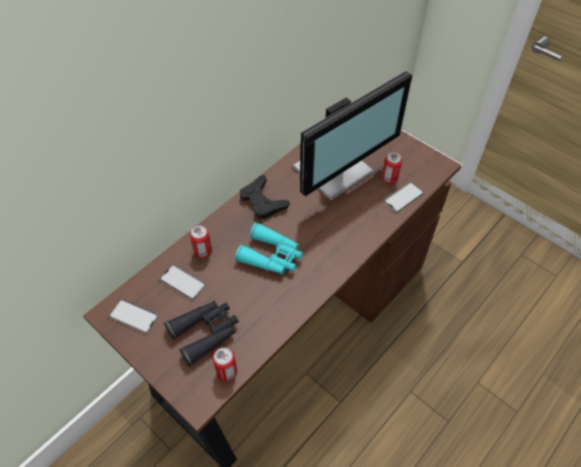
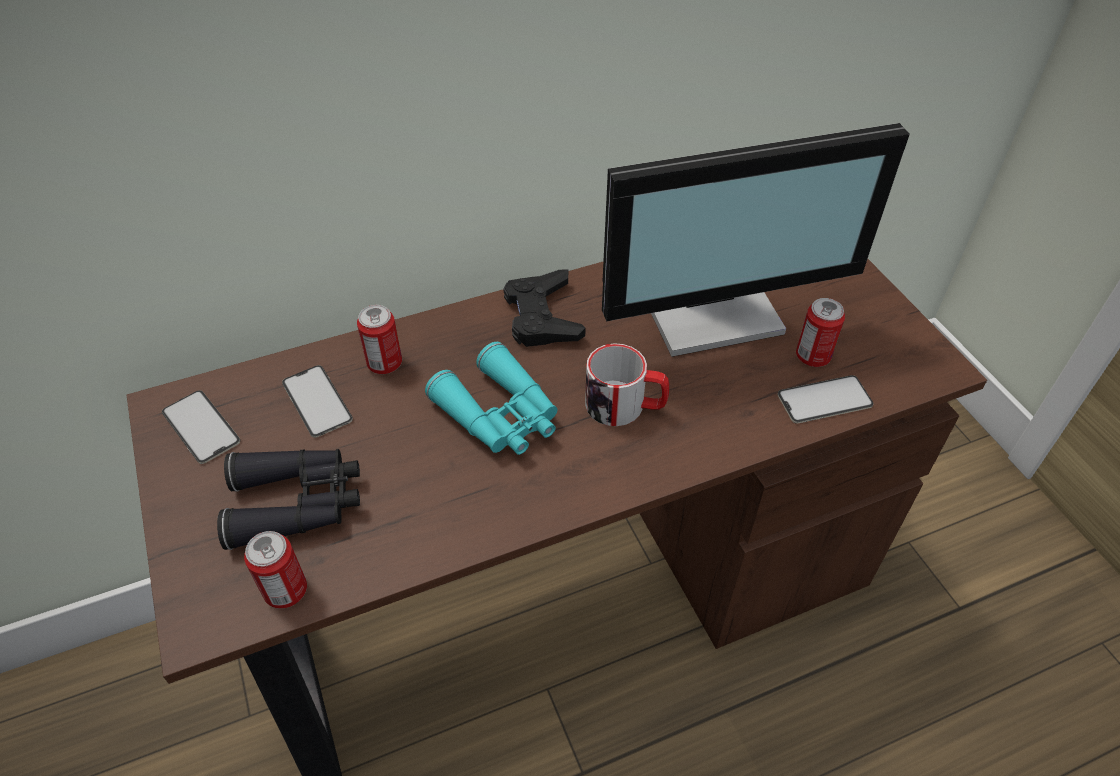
camera: 25 degrees right, 5 degrees down
(324, 231) = (625, 406): none -> mug

